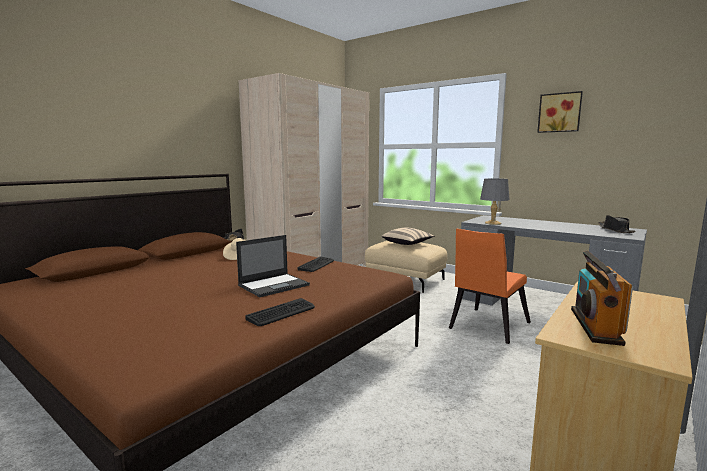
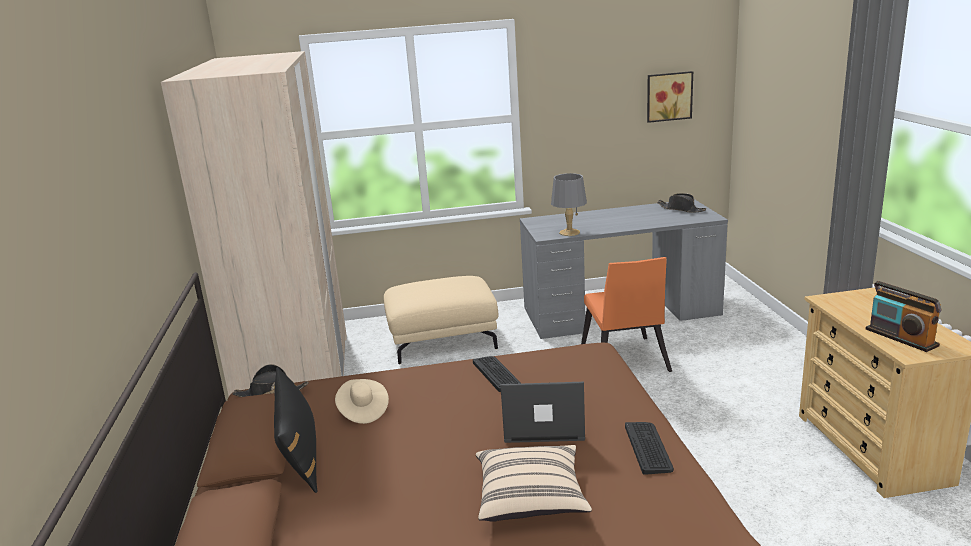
camera: 45 degrees left, 10 degrees up
(187, 258) = (300, 454): none -> black pillow
(274, 285) = (542, 424): laptop -> laptop turned 90 degrees counterclockwise
(407, 244) = (443, 288): beige pillow -> beige pillow (531, 499)
(559, 112) = (586, 72): picture -> picture (668, 96)

